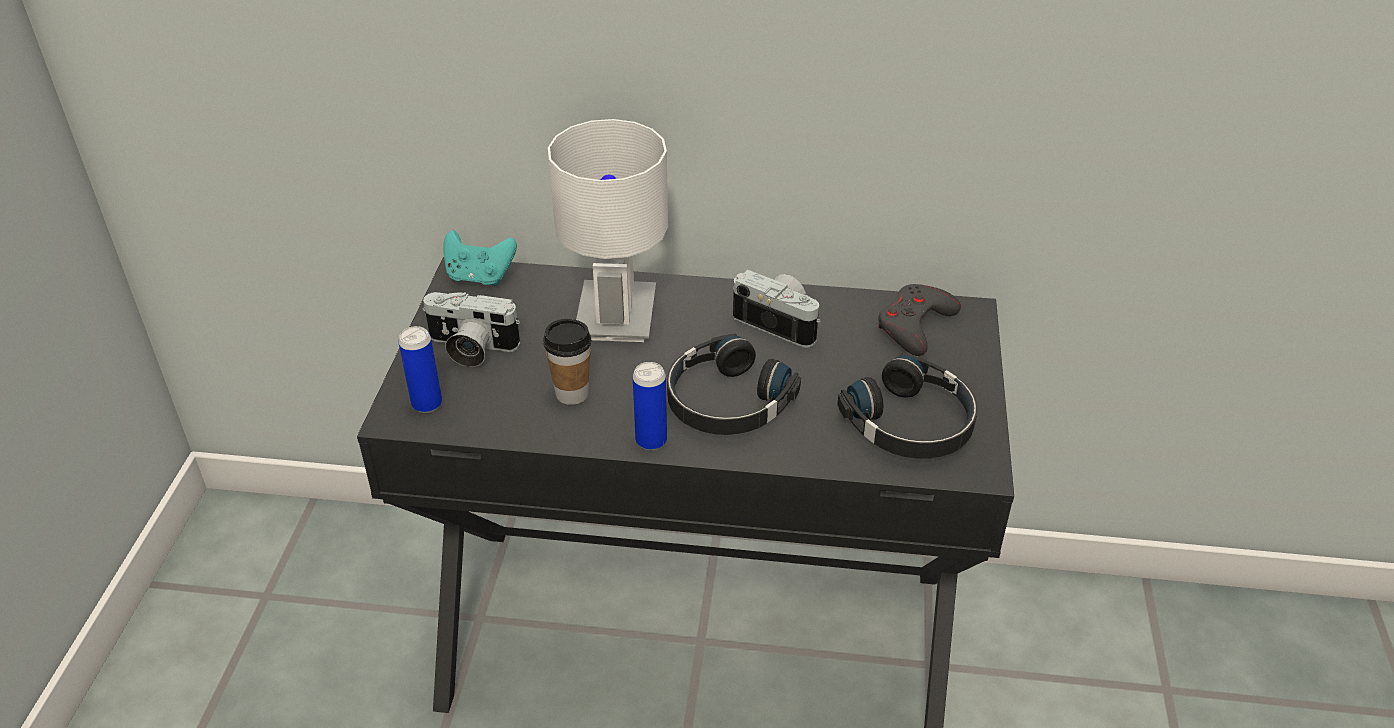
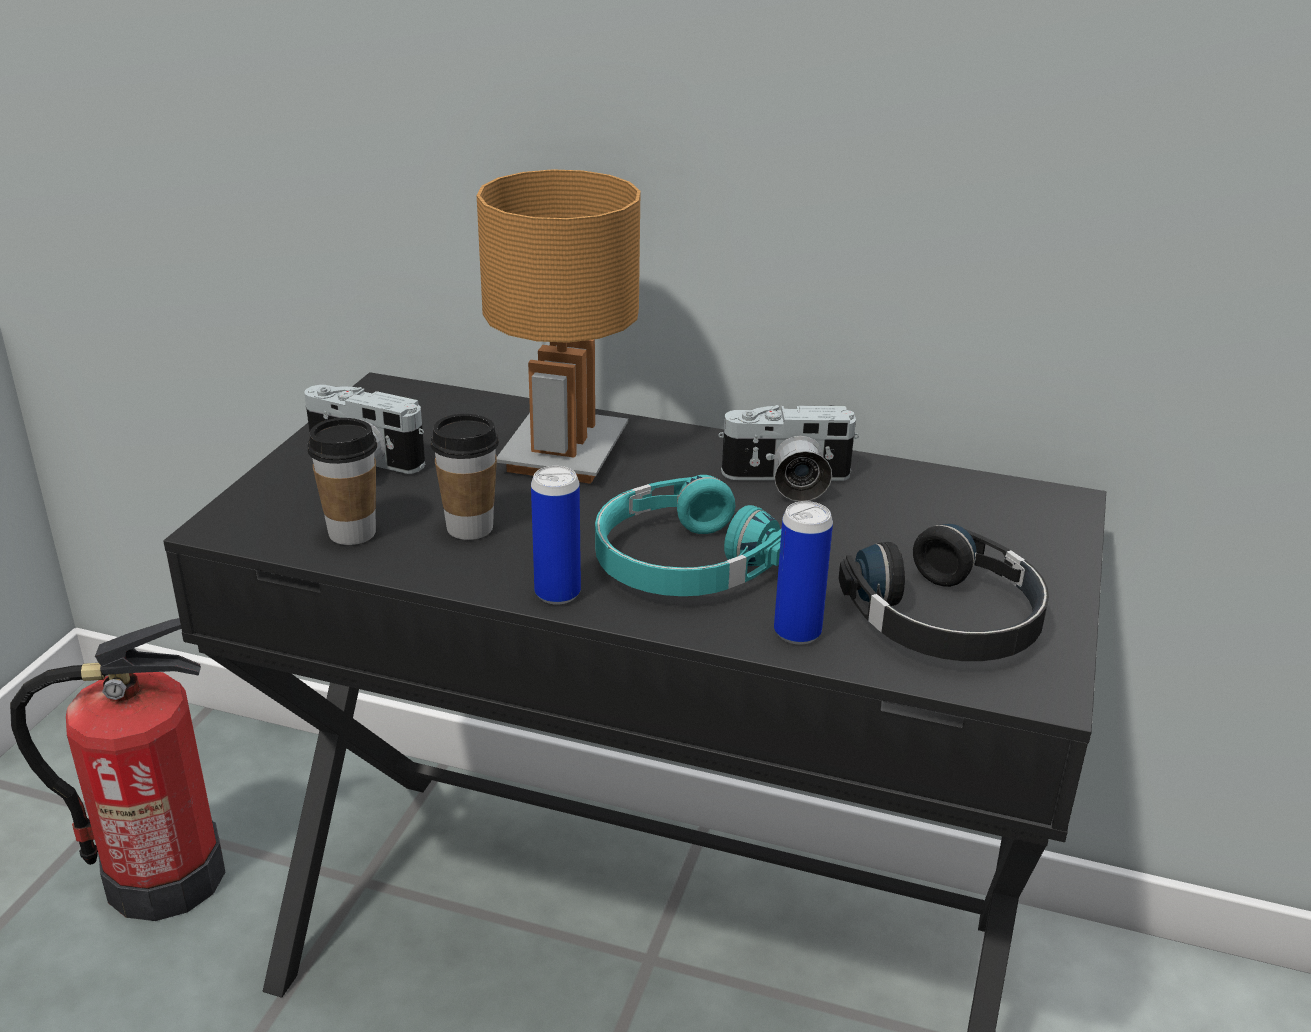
camera: 10 degrees right, 10 degrees down
(328, 639) = (163, 876): none -> fire extinguisher
(427, 404) = (272, 516): can -> can (797, 632)
(480, 277) = (405, 396): turquoise game controller -> none
(490, 410) = (352, 533): none -> cup
(615, 317) = (562, 453): white table lamp -> brown table lamp
(726, 402) = (680, 561): black headphones -> turquoise headphones
(780, 322) = (787, 483): camera -> camera turned 135 degrees clockwise
(915, 325) = (980, 507): grey game controller -> none

